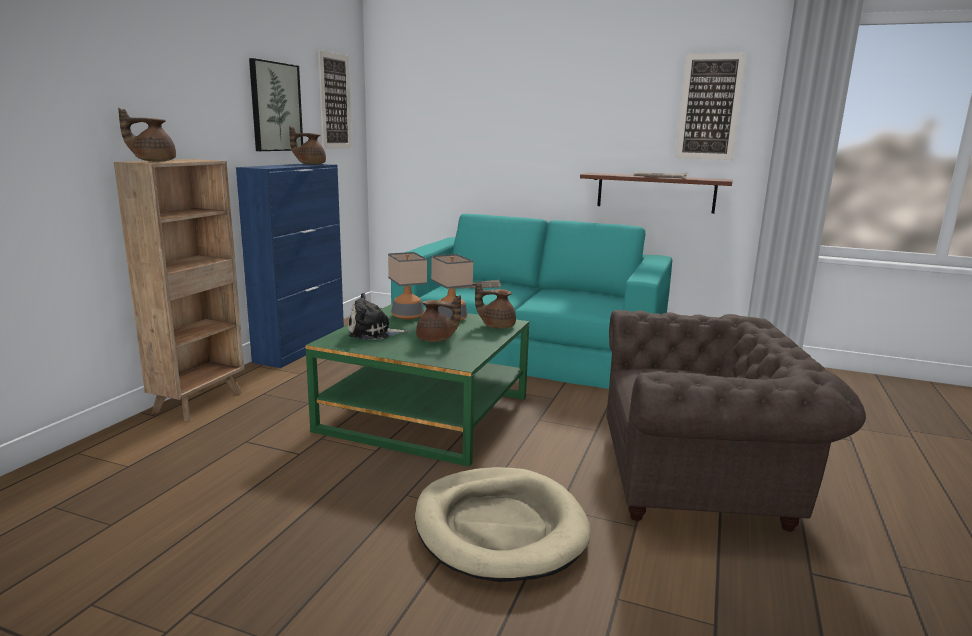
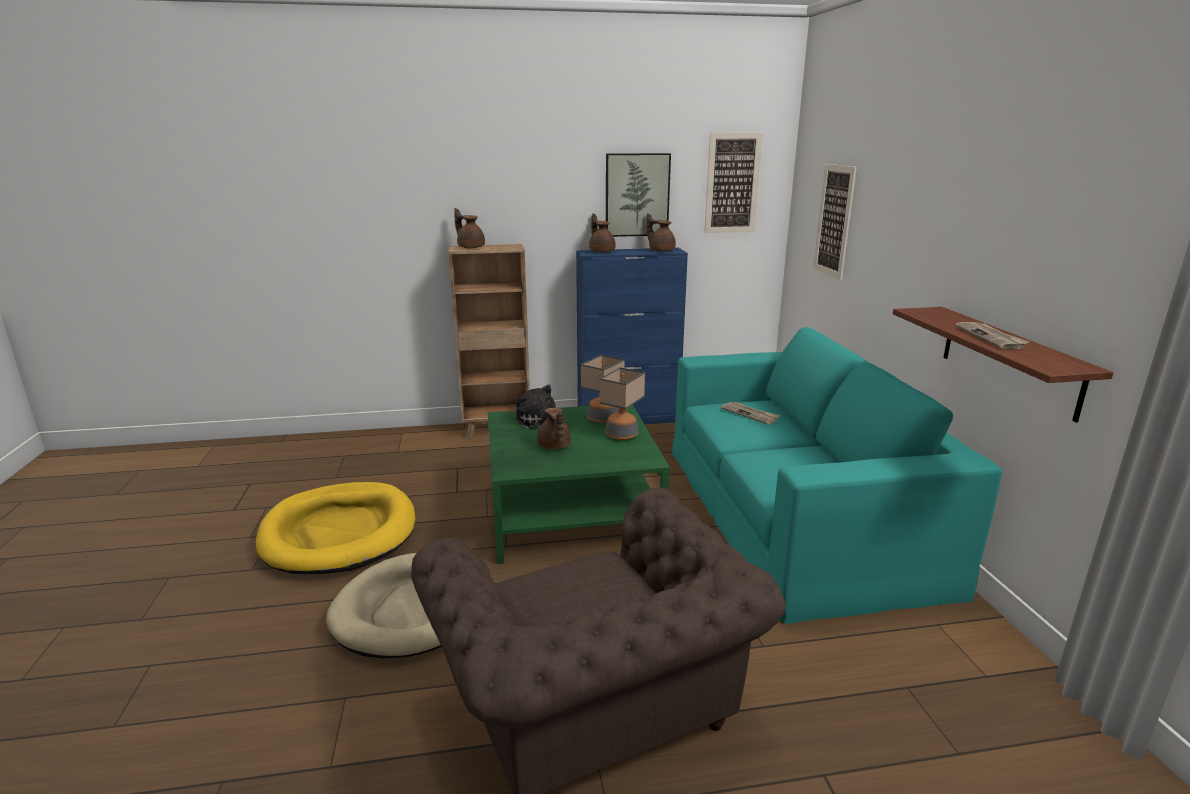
camera: 60 degrees right, 5 degrees up
(275, 547) = (339, 533): none -> yellow dog bed
(497, 326) = (629, 458): brown teapot -> brown teapot (601, 251)
(709, 107) = (1101, 234): picture -> picture (834, 221)

